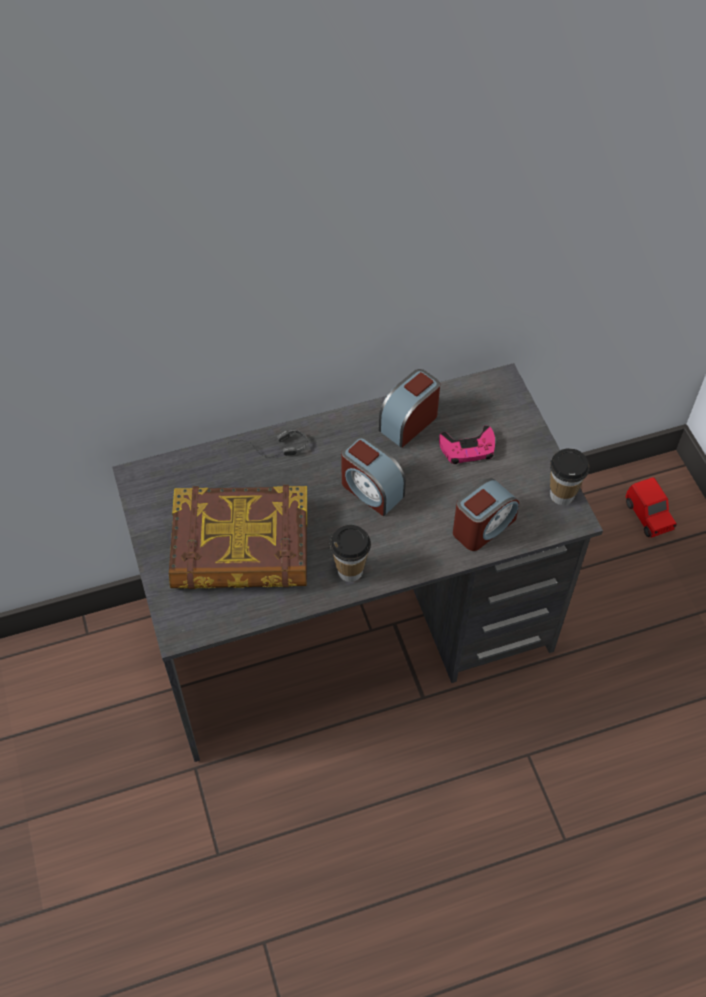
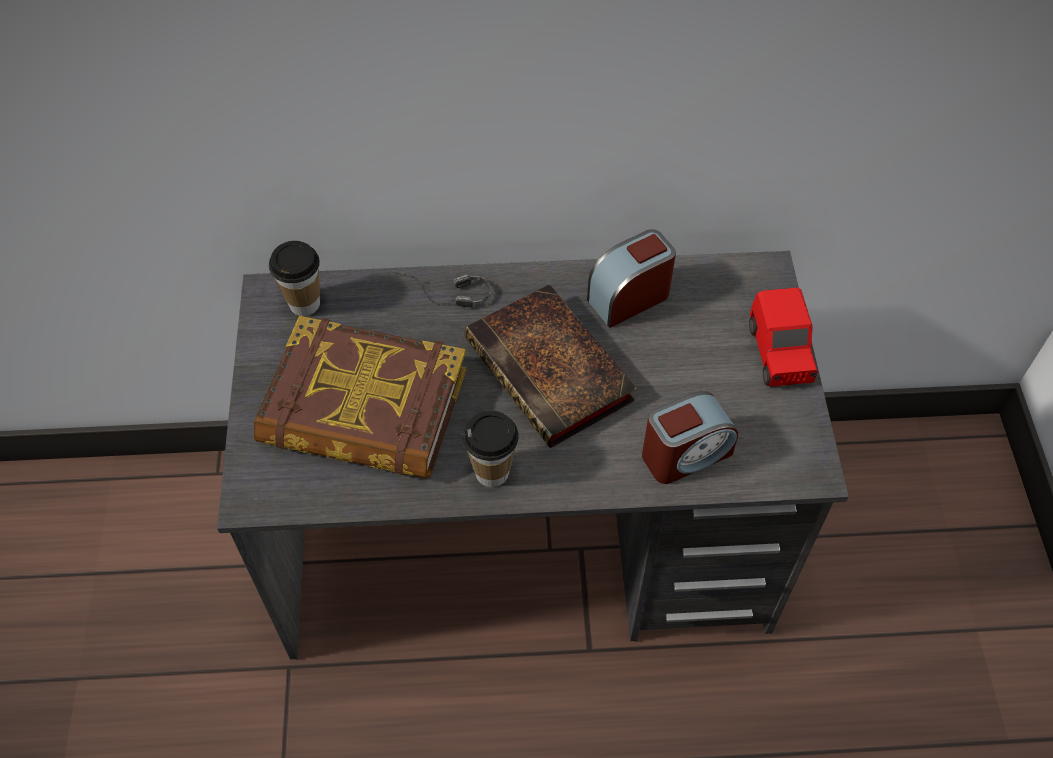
camera: 15 degrees right, 0 degrees up
(371, 490) = (553, 373): alarm clock -> book
(468, 448) = (696, 347): pink game controller -> none
(561, 495) = (805, 436): cup -> cup (304, 303)
(648, 516) = (941, 489): red toy car -> red toy car (779, 354)

